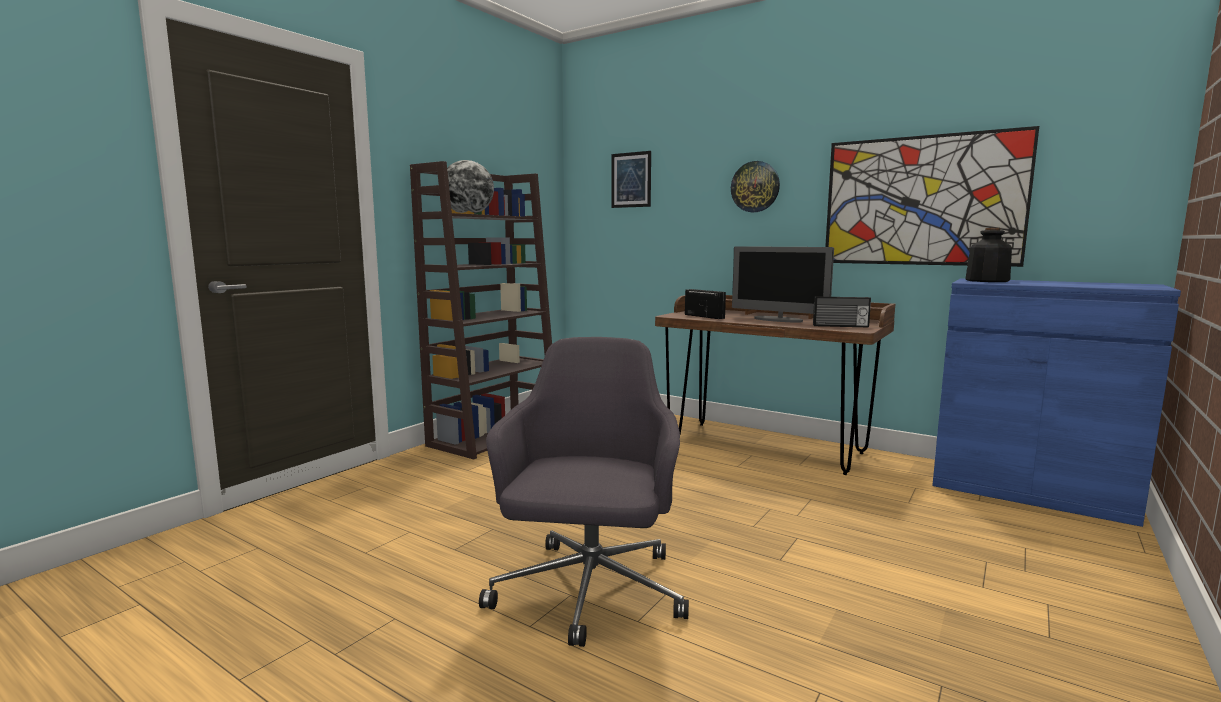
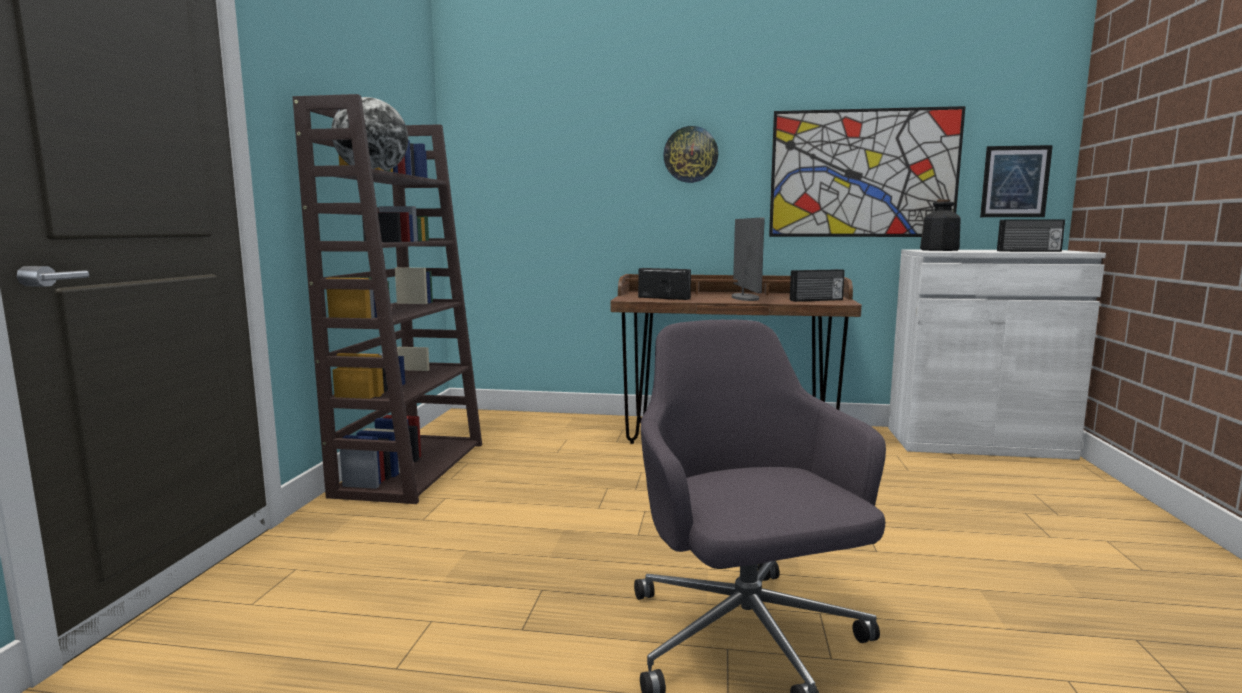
camera: 25 degrees left, 0 degrees up
(631, 180) = (535, 141): picture -> picture (1015, 181)
(778, 320) = (745, 298): monitor -> monitor turned 105 degrees counterclockwise
(1029, 490) = (976, 442): blue cabinet -> white cabinet
(1084, 285) = (1029, 251): none -> radio

